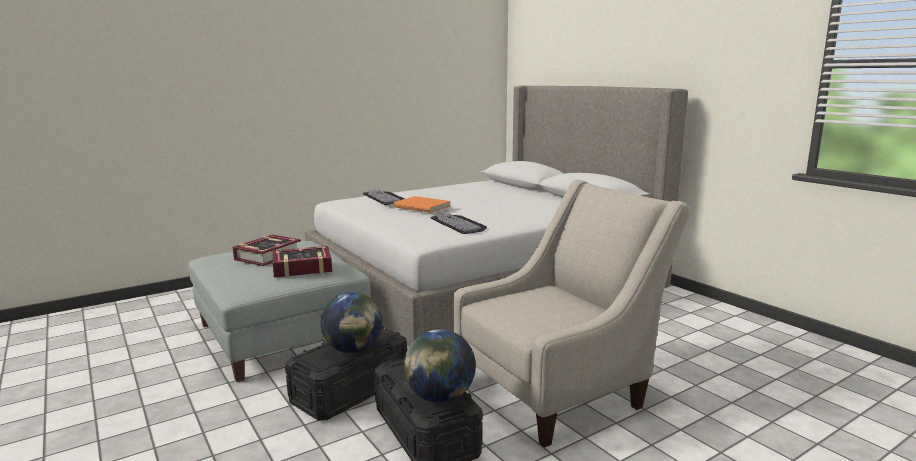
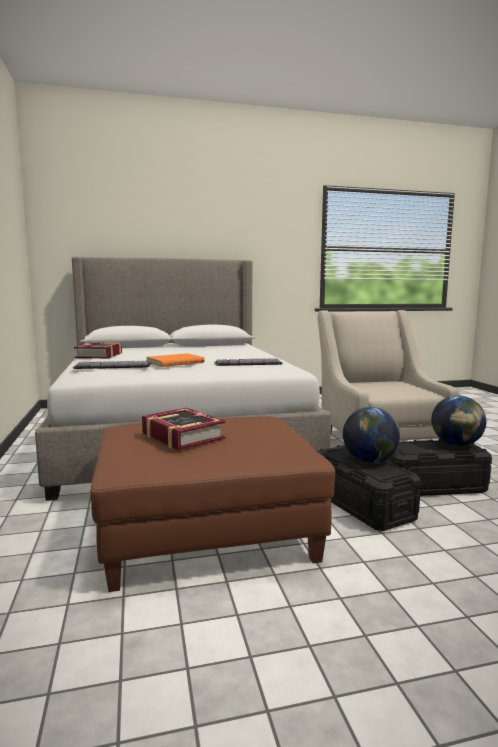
camera: 70 degrees left, 5 degrees down
(282, 335) = (208, 530): grey ottoman -> brown ottoman
(302, 268) = (252, 425): book -> book (100, 355)

